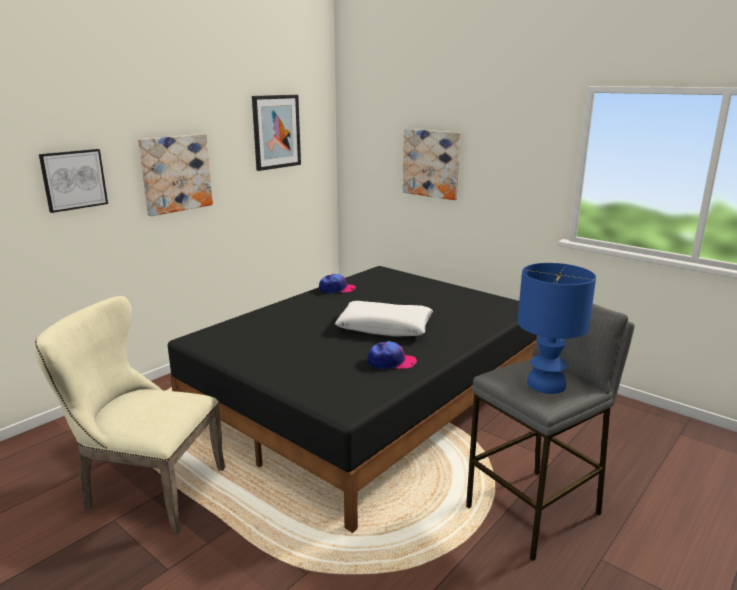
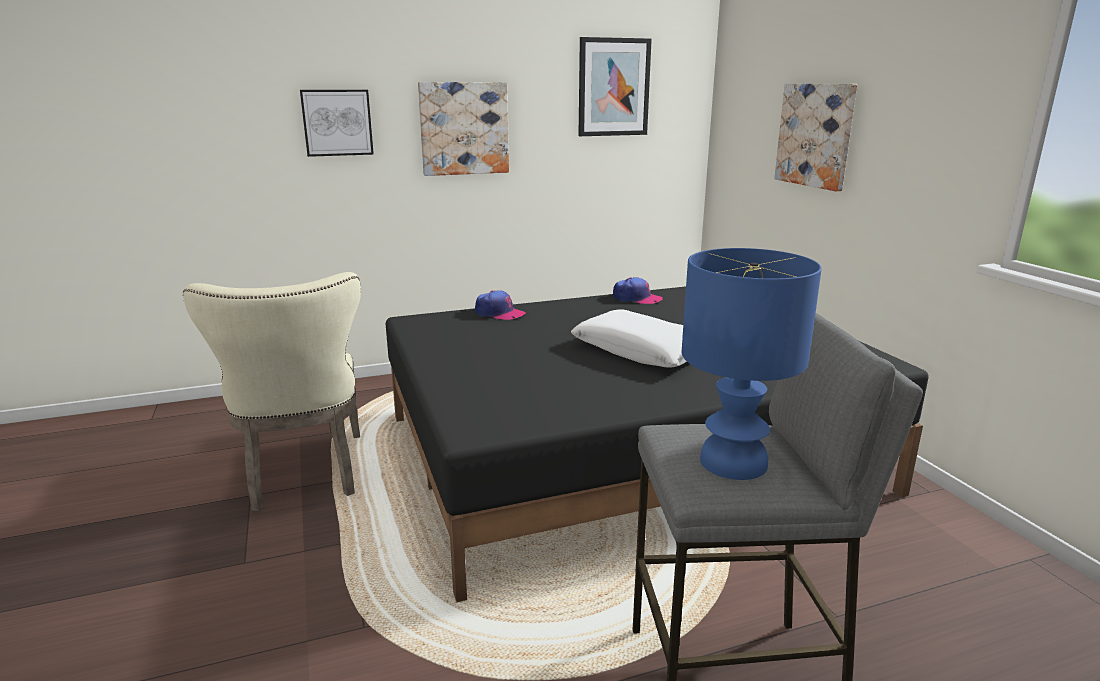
camera: 30 degrees right, 0 degrees up
(146, 490) = (305, 476): beige chair -> beige chair turned 150 degrees counterclockwise
(391, 362) = (598, 392): cap -> cap (499, 313)

